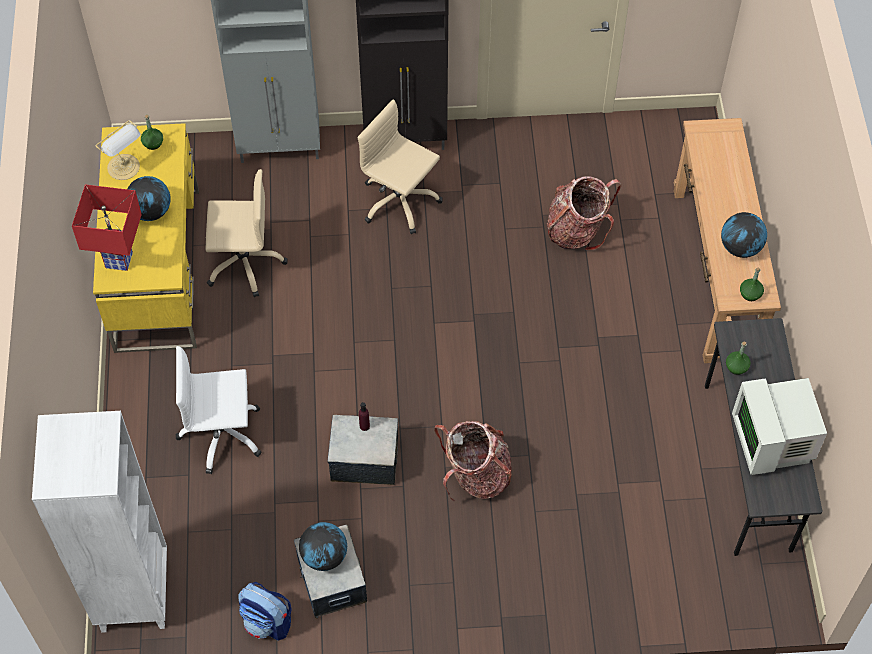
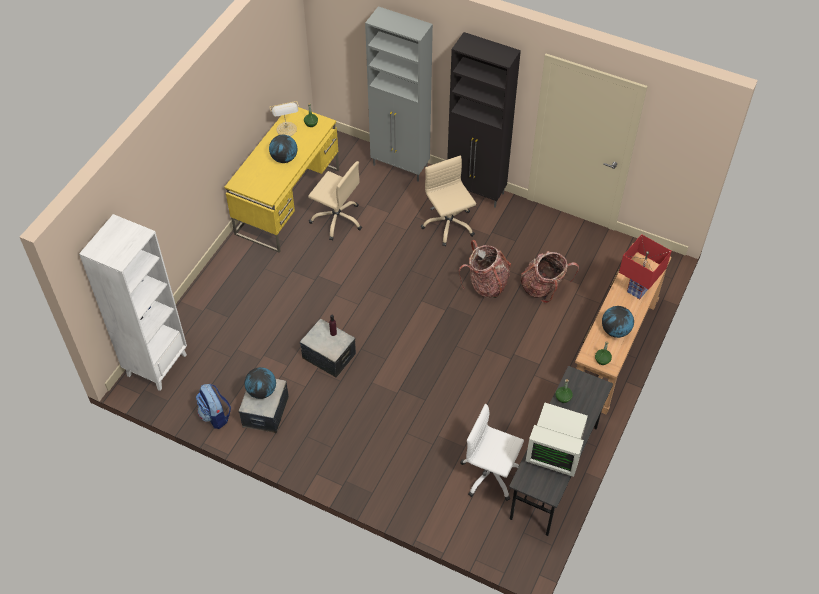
camera: 30 degrees right, 5 degrees down
(118, 259) = (249, 176): red table lamp -> red table lamp (637, 290)
(222, 435) = (261, 304): white office chair -> white office chair (490, 474)
(476, 475) = (386, 396): backpack -> backpack (486, 284)
(773, 442) = (555, 451): monitor -> monitor turned 90 degrees counterclockwise

